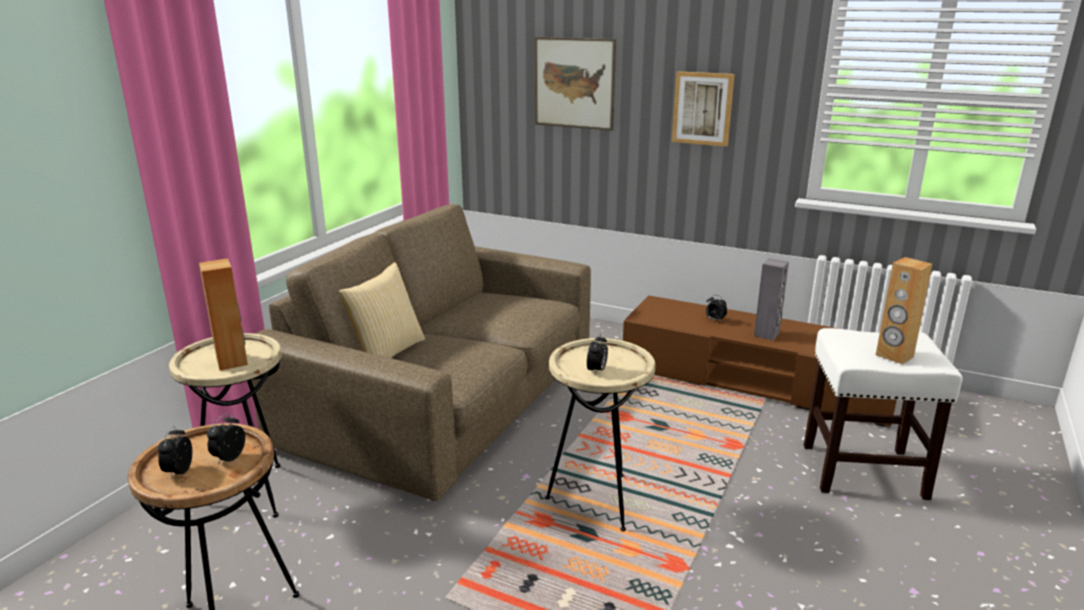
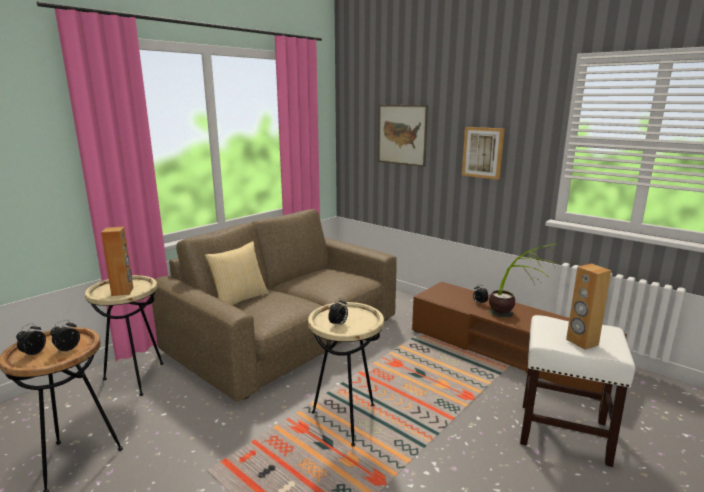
camera: 15 degrees right, 5 degrees down
(767, 334) = (513, 317): grey speaker -> potted plant

